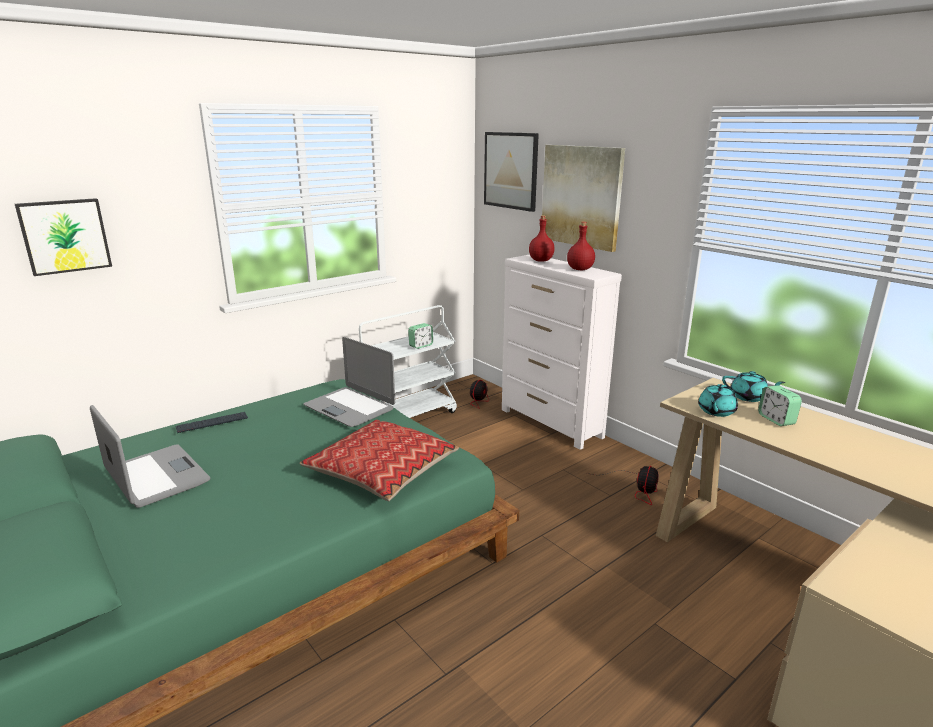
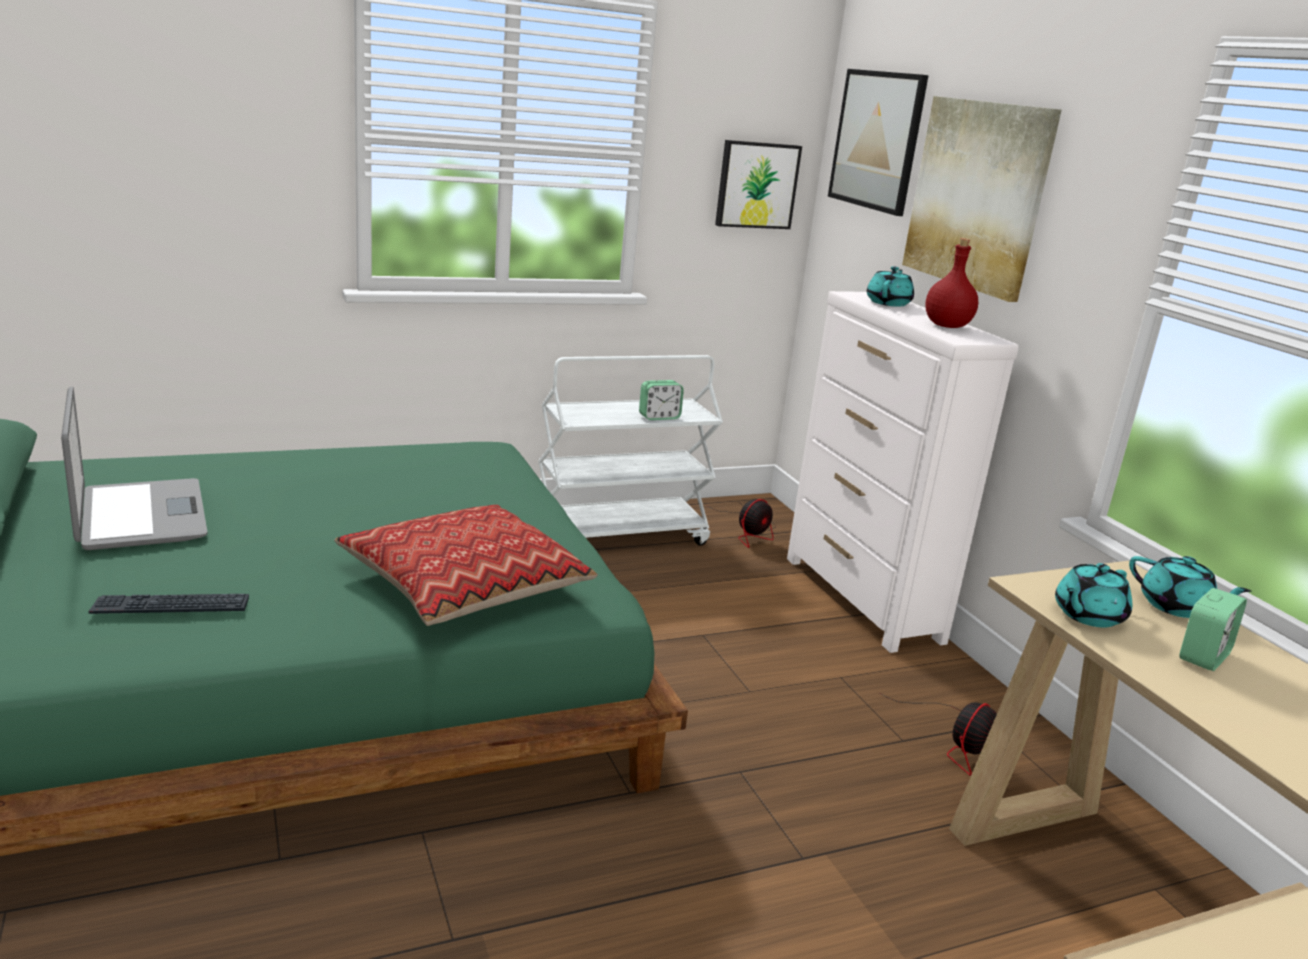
camera: 15 degrees right, 0 degrees up
(65, 236) = (122, 140): picture -> picture (756, 185)
(212, 423) = (268, 462): keyboard -> keyboard (171, 606)
(350, 407) = (484, 484): laptop -> none
(540, 260) = (888, 303): red bottle -> turquoise teapot
(776, 419) = (1203, 656): alarm clock -> alarm clock turned 135 degrees counterclockwise

